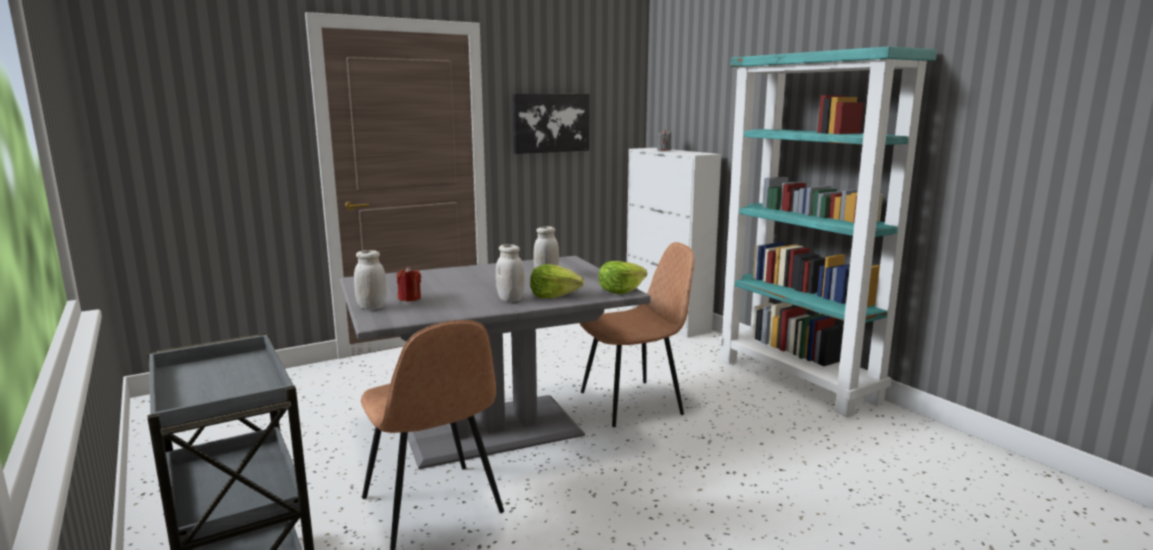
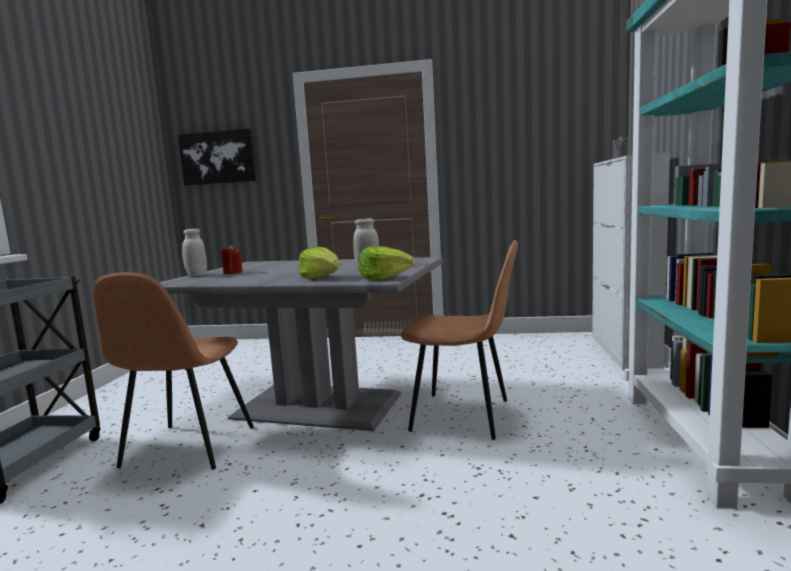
camera: 40 degrees right, 5 degrees down
(510, 299) = (284, 277): white jar -> none
(551, 123) = (506, 143): picture -> picture (218, 157)

